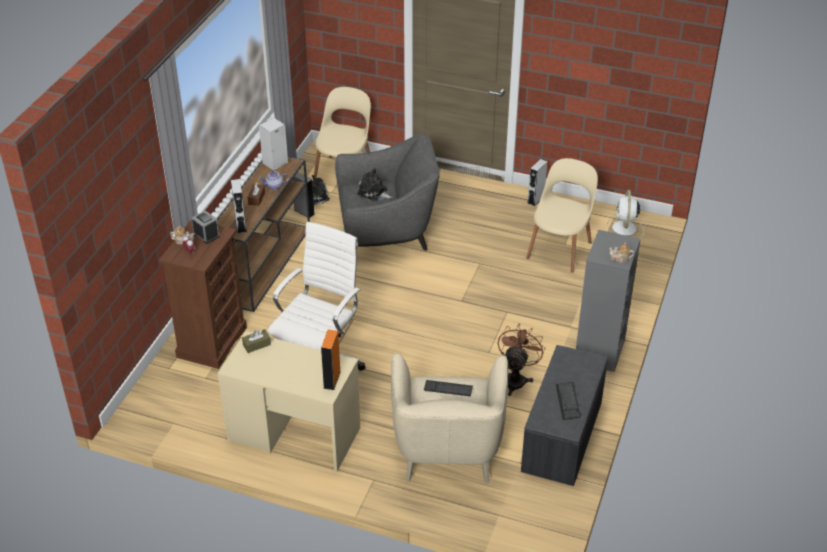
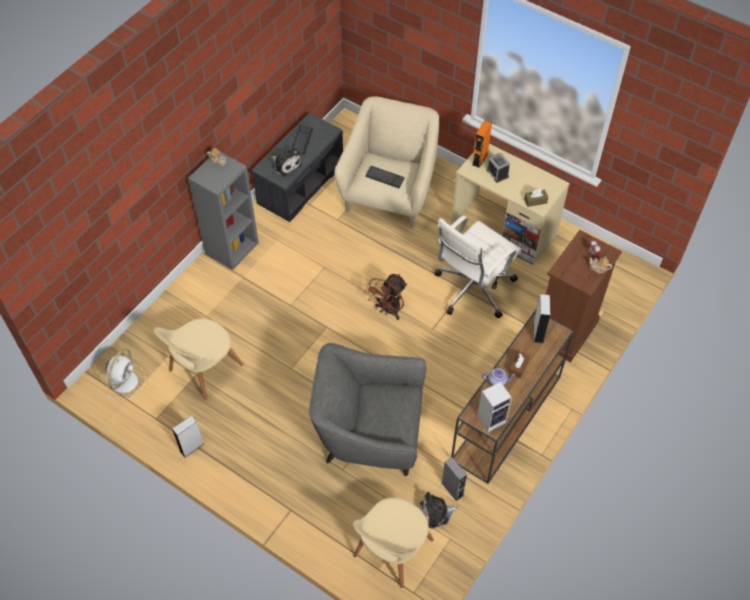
camera: 165 degrees left, 15 degrees up
(206, 235) = (576, 271): alarm clock -> alarm clock (497, 173)
(373, 193) = (382, 415): plush toy -> plush toy (285, 165)
(516, 379) = (312, 237): brown fan -> brown fan (388, 311)

